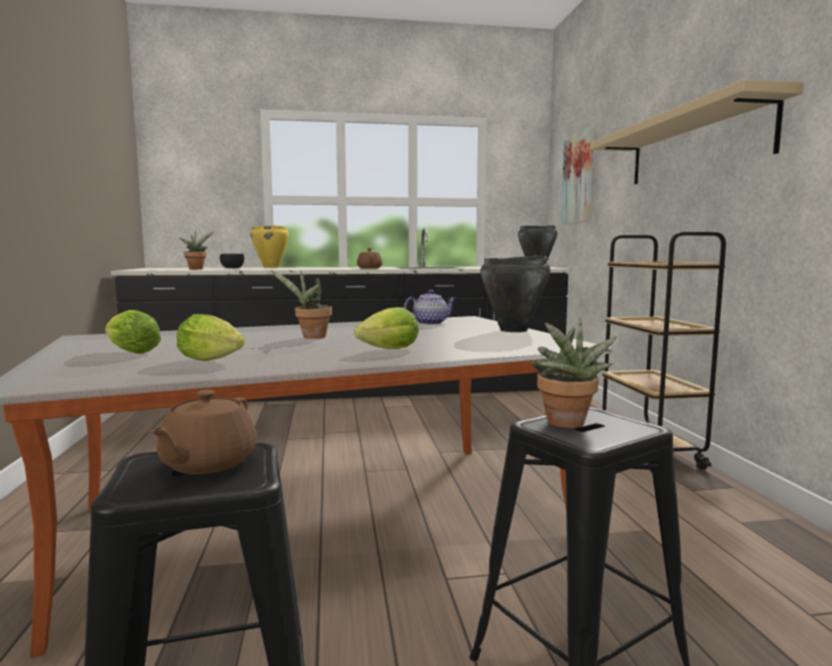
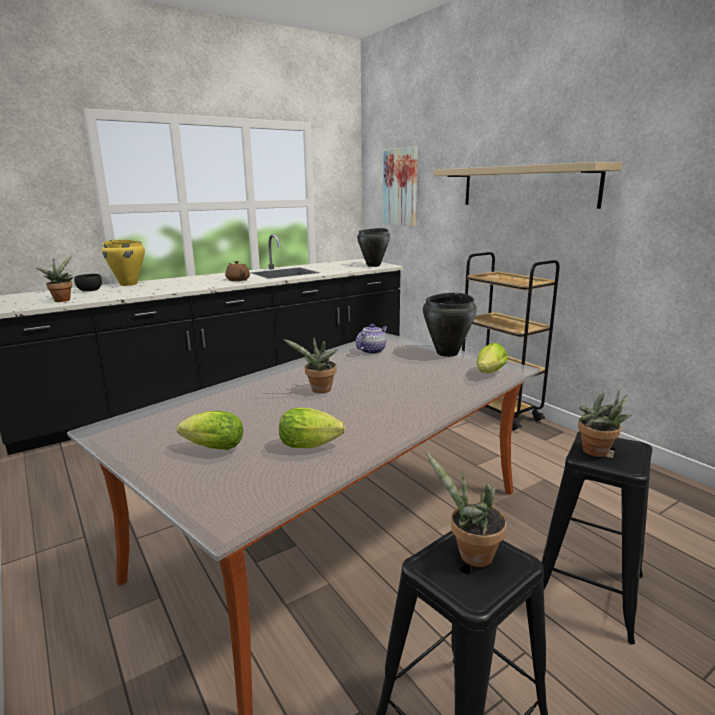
camera: 25 degrees left, 10 degrees up
(207, 463) = (470, 555): brown teapot -> potted plant
(386, 350) = (411, 401): lettuce -> lettuce (488, 374)

